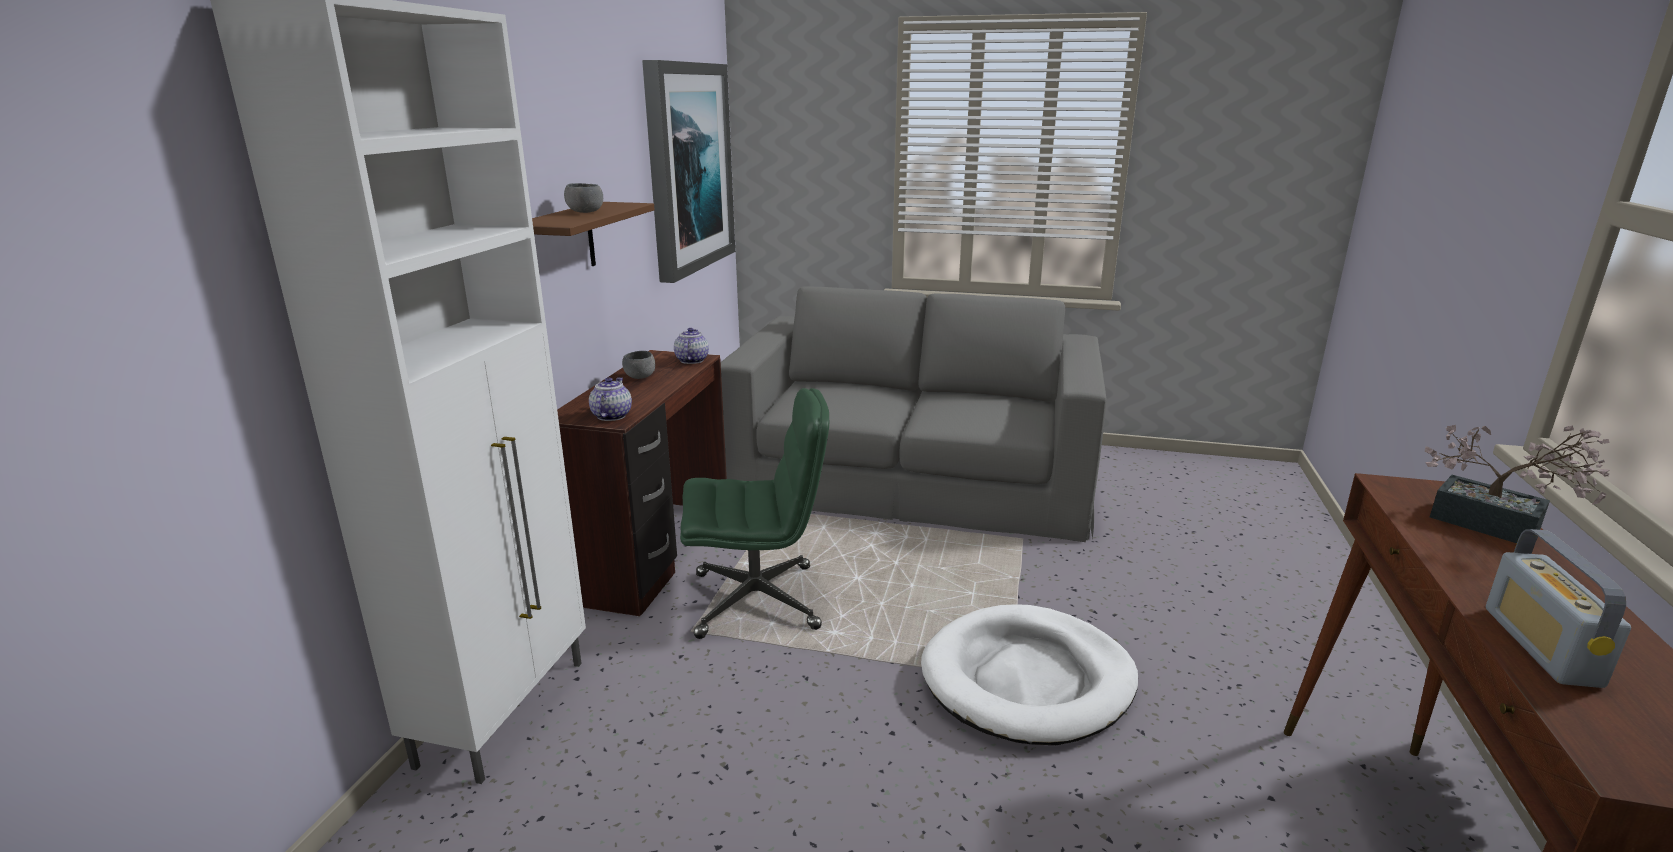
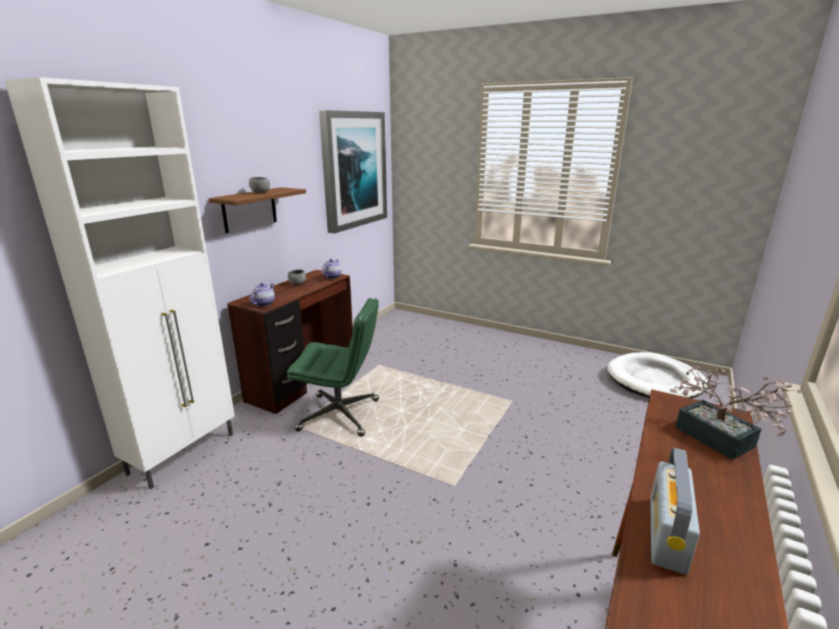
camera: 15 degrees right, 0 degrees up
(913, 476) = (468, 355): grey sofa -> none
(1028, 680) = (465, 487): white dog bed -> white dog bed (655, 380)

